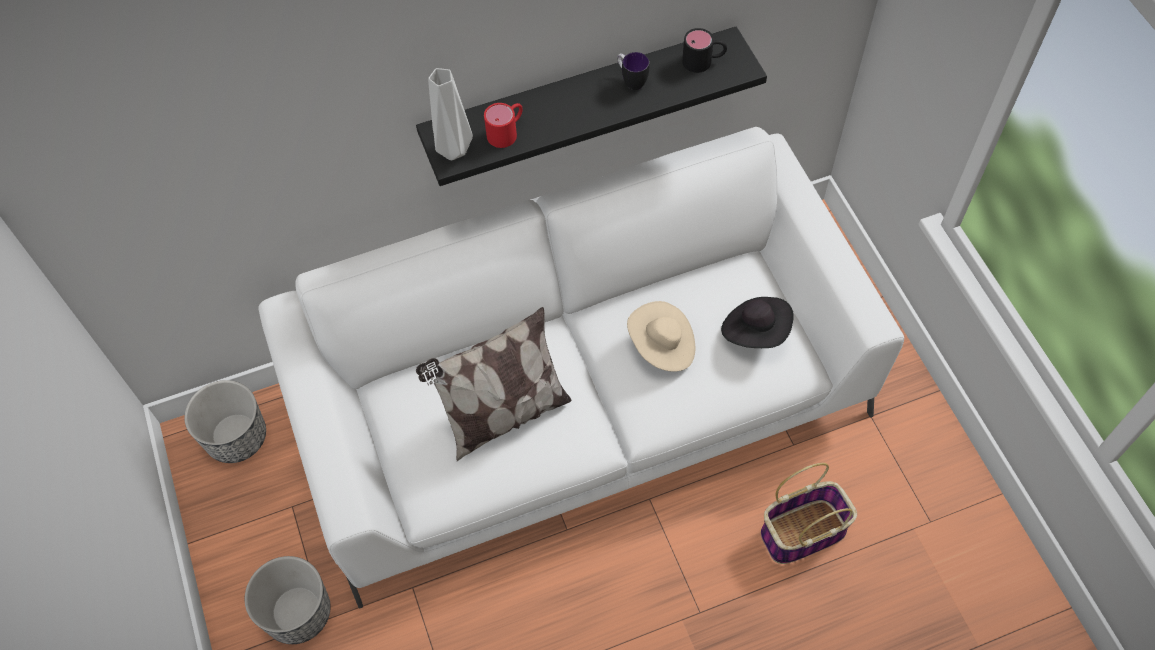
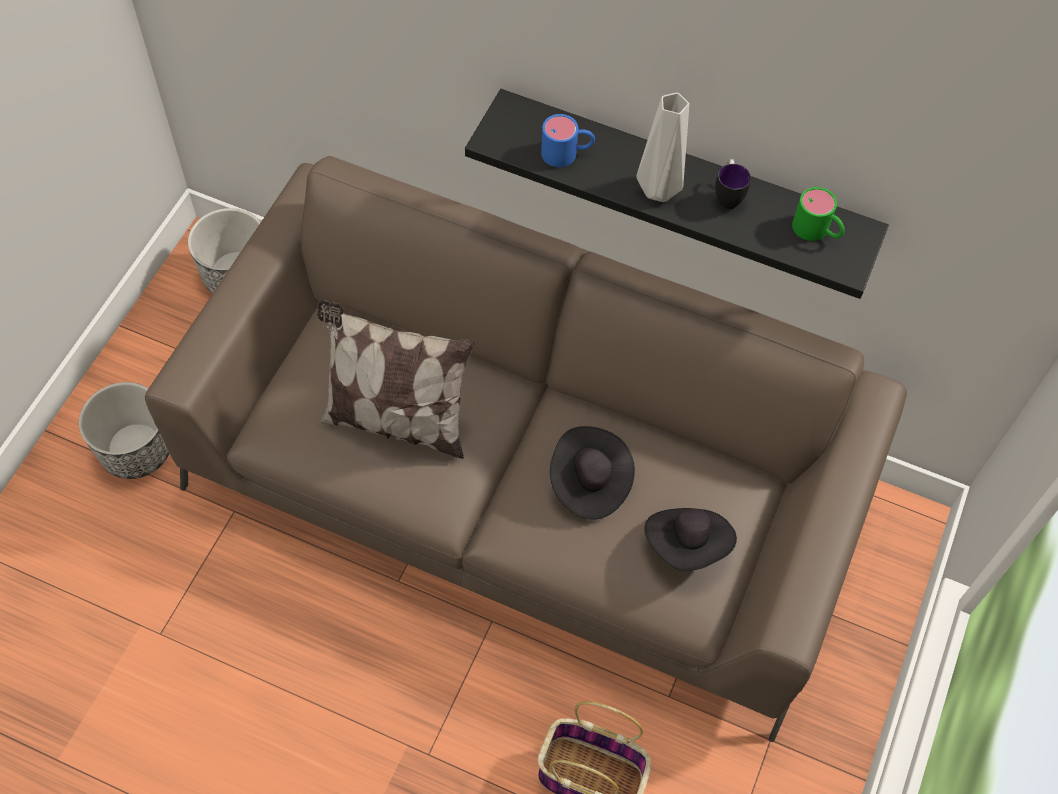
camera: 40 degrees right, 0 degrees up
(455, 150) = (506, 134): grey vase -> grey vase (660, 191)
(507, 131) = (567, 153): red mug -> blue mug
(580, 402) = (524, 488): white sofa -> brown sofa
(662, 346) = (589, 482): beige hat -> black hat
(703, 61) = (817, 231): black mug -> green mug

